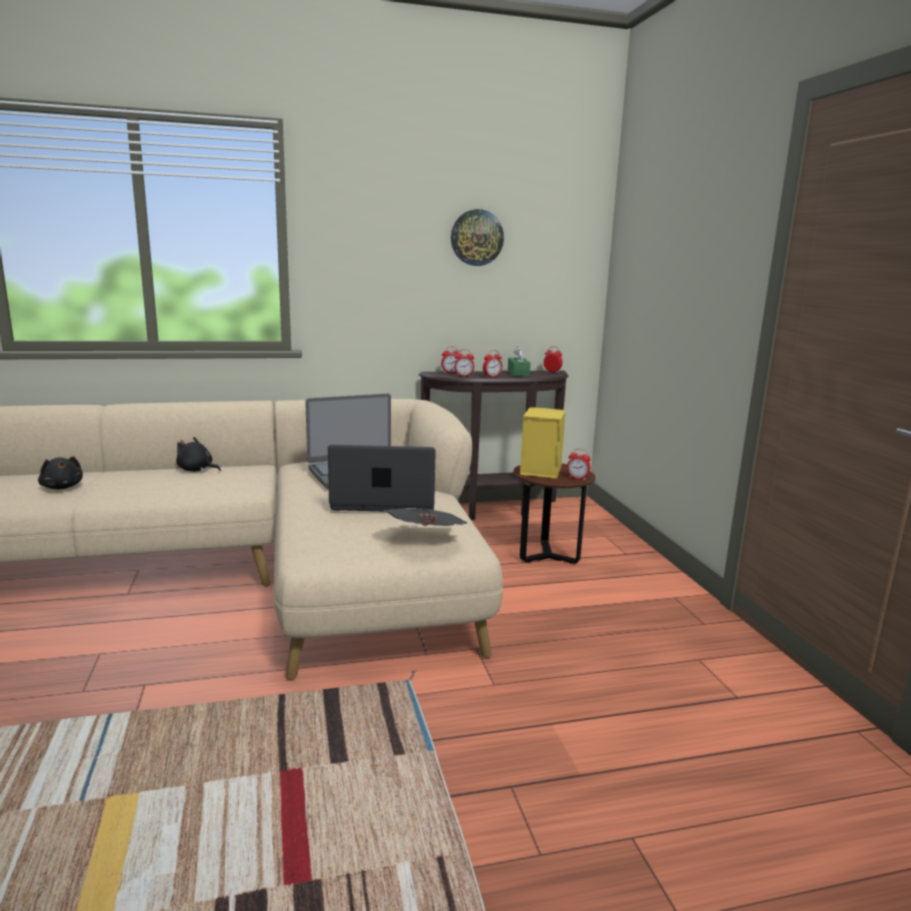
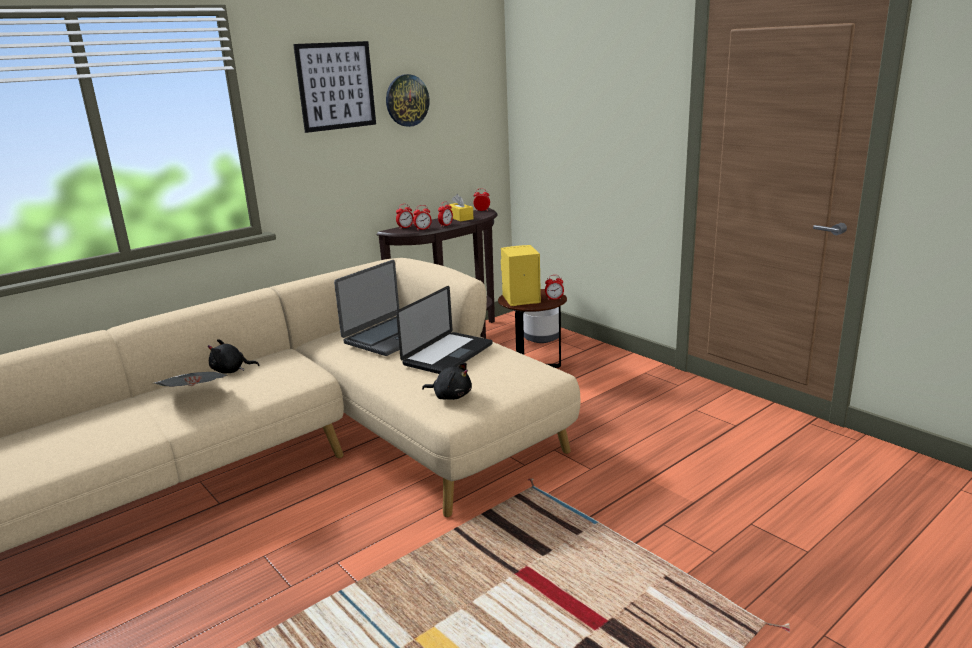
camera: 25 degrees left, 5 degrees up
(62, 487) = (126, 421): black plush toy -> black plush toy (451, 396)
(384, 502) = (448, 354): laptop -> laptop turned 150 degrees clockwise
(394, 212) = (336, 86): none -> picture
(426, 539) = (519, 375): newspaper -> newspaper (195, 396)
(518, 373) = (460, 218): green tissue box -> yellow tissue box
(588, 529) = (541, 338): none -> grey planter

